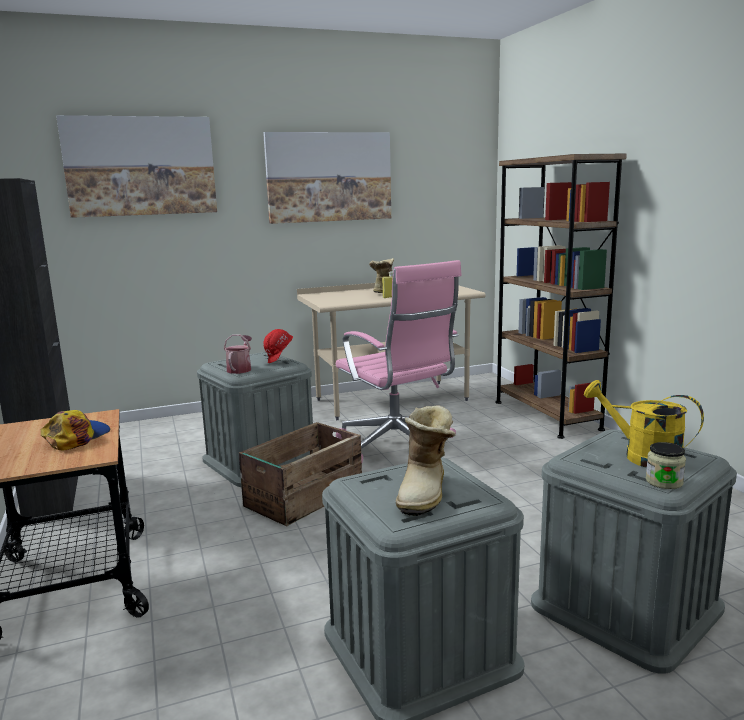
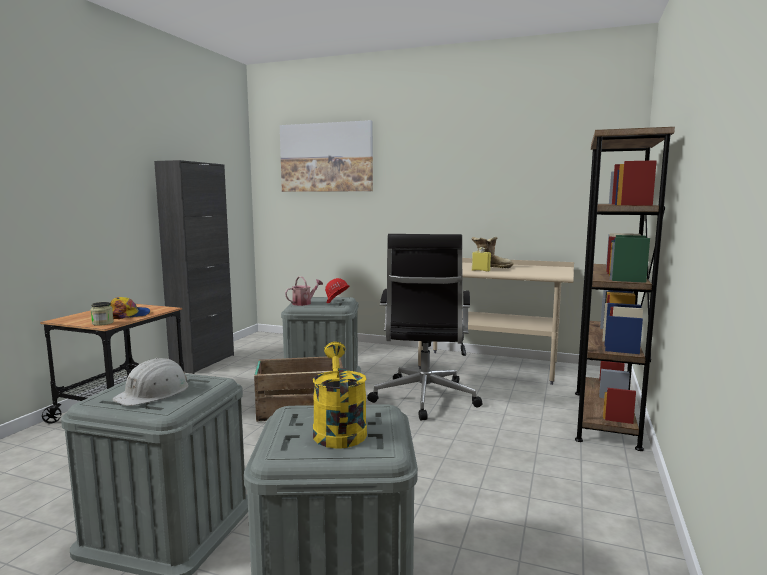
camera: 40 degrees right, 5 degrees down
(329, 177) = (463, 165): picture -> none
(398, 446) = (424, 399): pink office chair -> black office chair
(426, 493) = (154, 393): boot -> white hard hat
(664, 482) = (289, 451): jar -> jar (102, 323)

